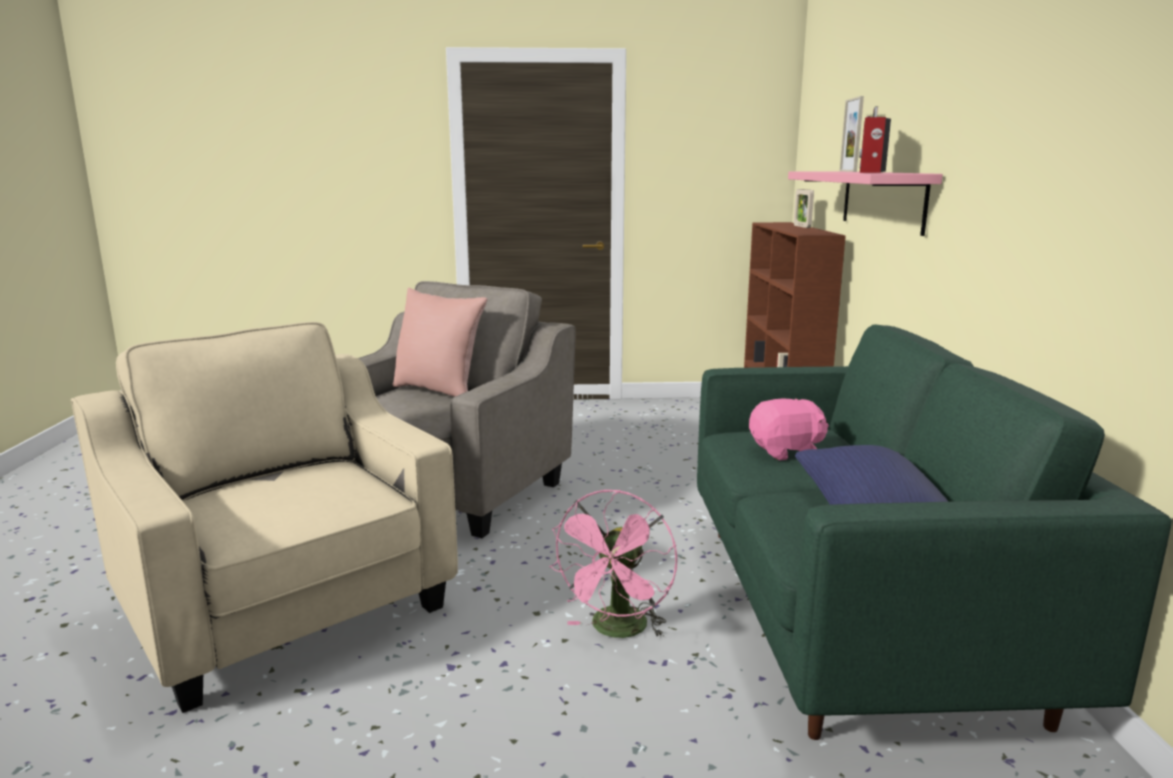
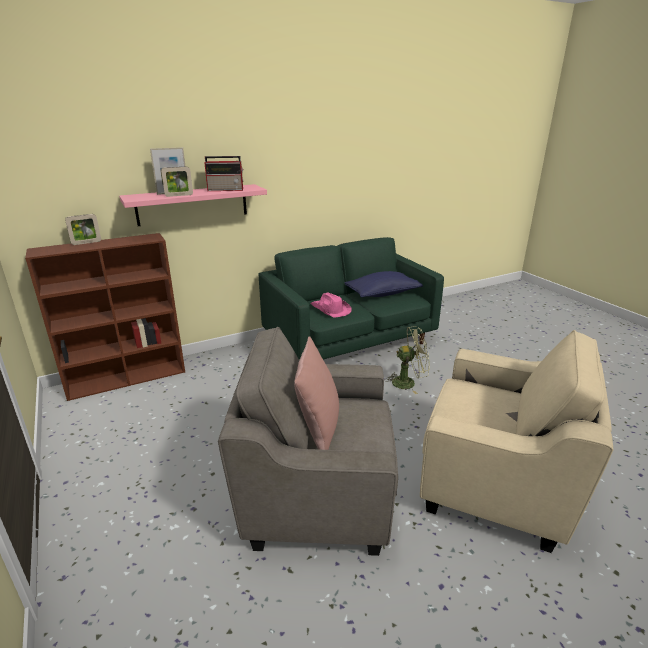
camera: 115 degrees left, 10 degrees up
(289, 609) = (496, 480): beige armchair -> beige armchair turned 90 degrees counterclockwise
(617, 631) = (408, 382): pink fan -> green fan
(786, 452) = (330, 309): pink plush toy -> pink hat
(824, 171) = (179, 195): none -> picture frame

